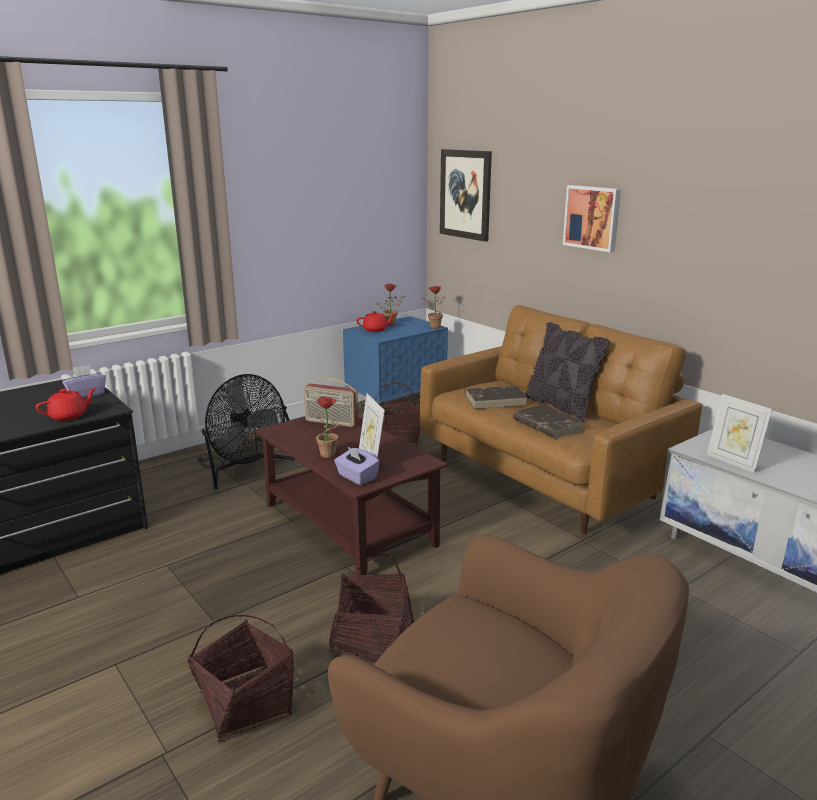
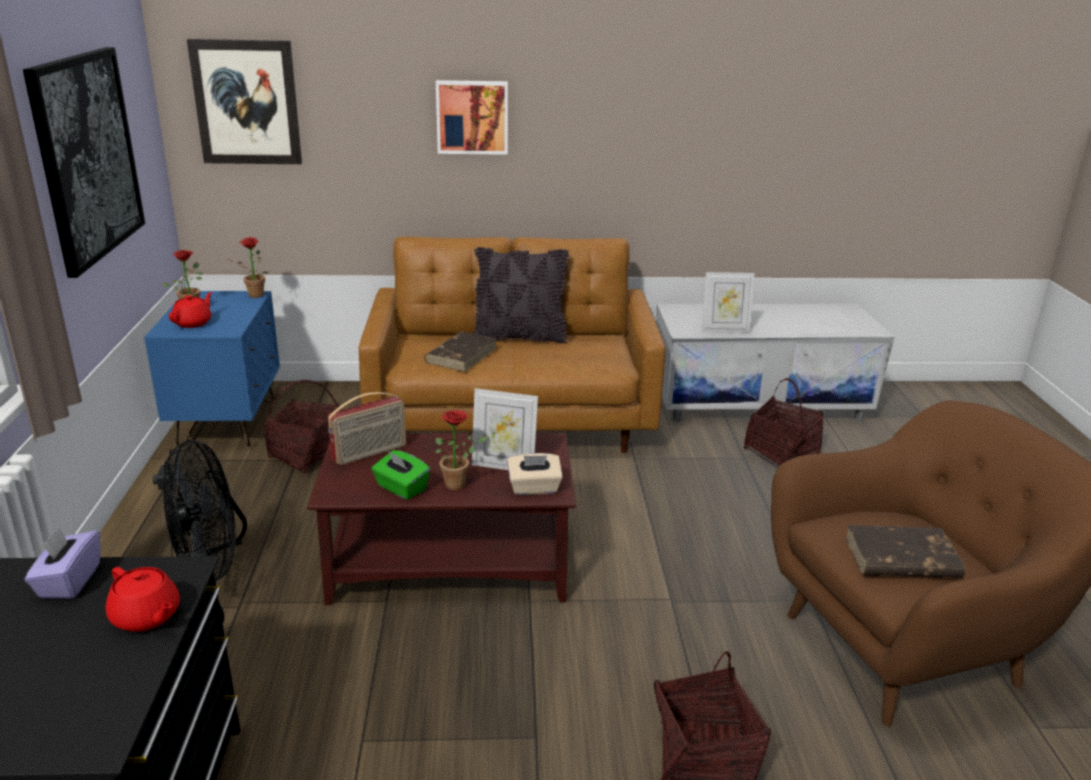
camera: 55 degrees left, 5 degrees up
(69, 416) = (146, 617): red teapot -> red teapot turned 135 degrees clockwise
(303, 443) = (401, 488): none -> green tissue box
(322, 210) = (87, 157): none -> picture
(356, 477) = (534, 488): purple tissue box -> beige tissue box
(371, 641) = (672, 637): basket -> basket (781, 454)
(547, 425) = (552, 359): brown book -> brown book (900, 558)

